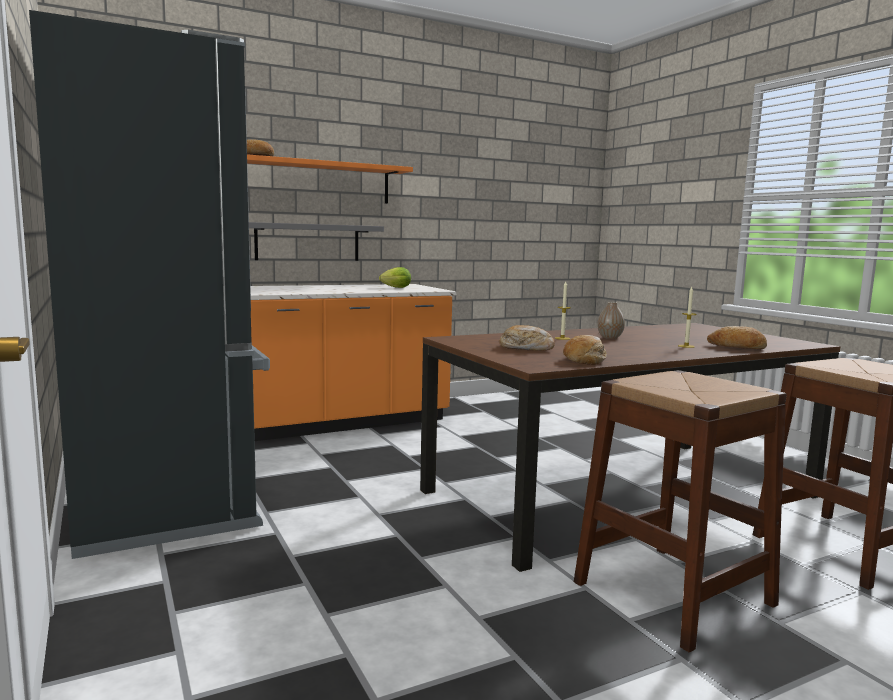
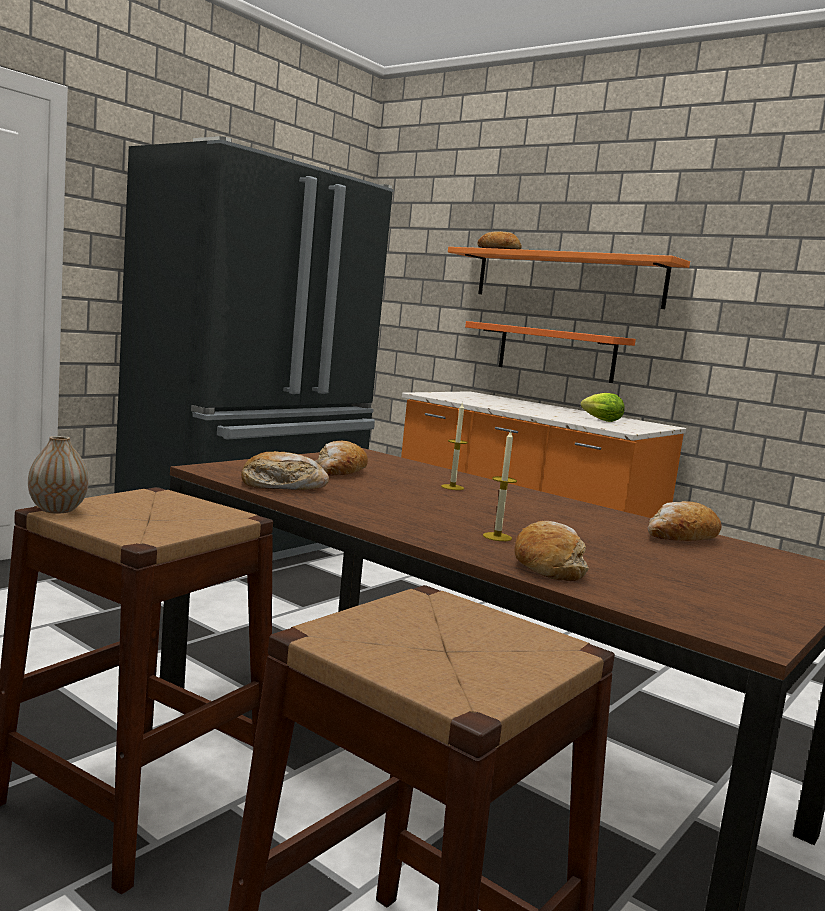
camera: 65 degrees right, 0 degrees up
(307, 242) = (556, 352): grey shelf -> orange shelf
(610, 337) = (508, 506): vase -> vase (57, 510)
(657, 329) = (681, 537): none -> bread

